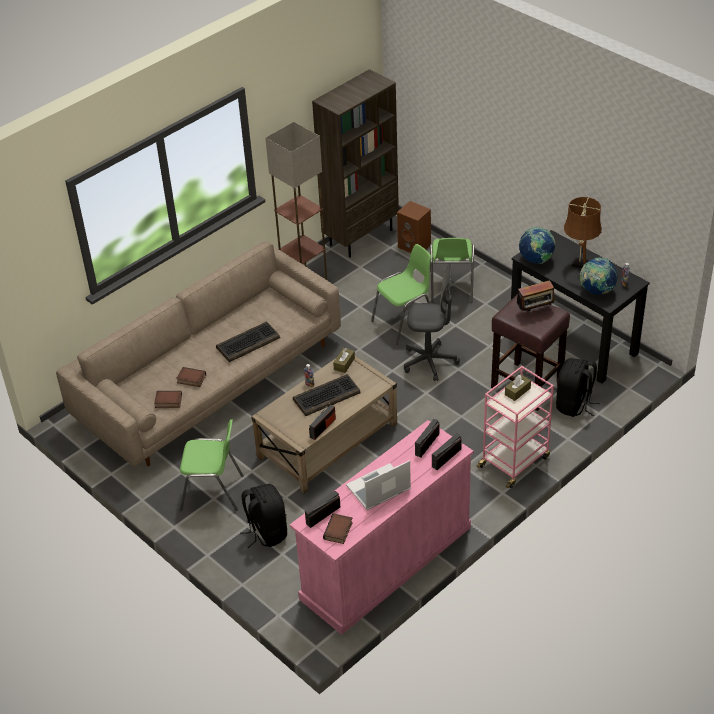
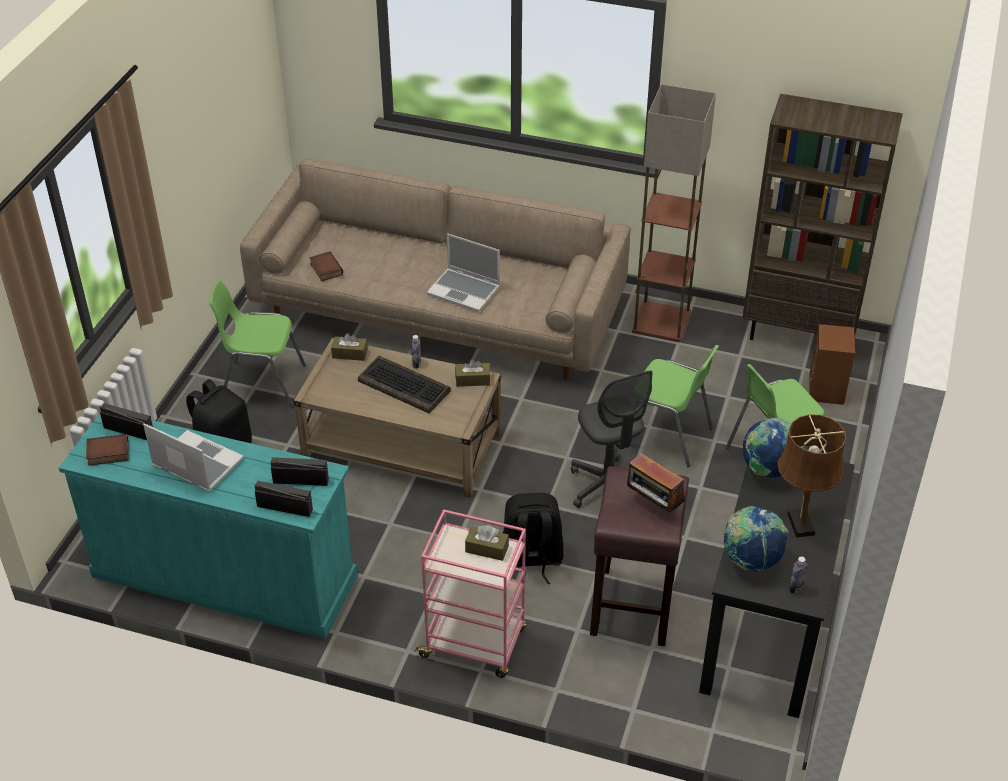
camera: 60 degrees right, 0 degrees up
(191, 379) = (372, 271): book -> none
(213, 493) = (262, 383): green chair -> green chair turned 120 degrees clockwise
(248, 342) = (465, 291): keyboard -> laptop
(275, 412) = (350, 354): none -> brown tissue box
(322, 428) = (346, 403): radio -> none
(386, 563) = (223, 576): pink dresser -> turquoise dresser
(574, 405) = (630, 674): black backpack -> black backpack (531, 560)

